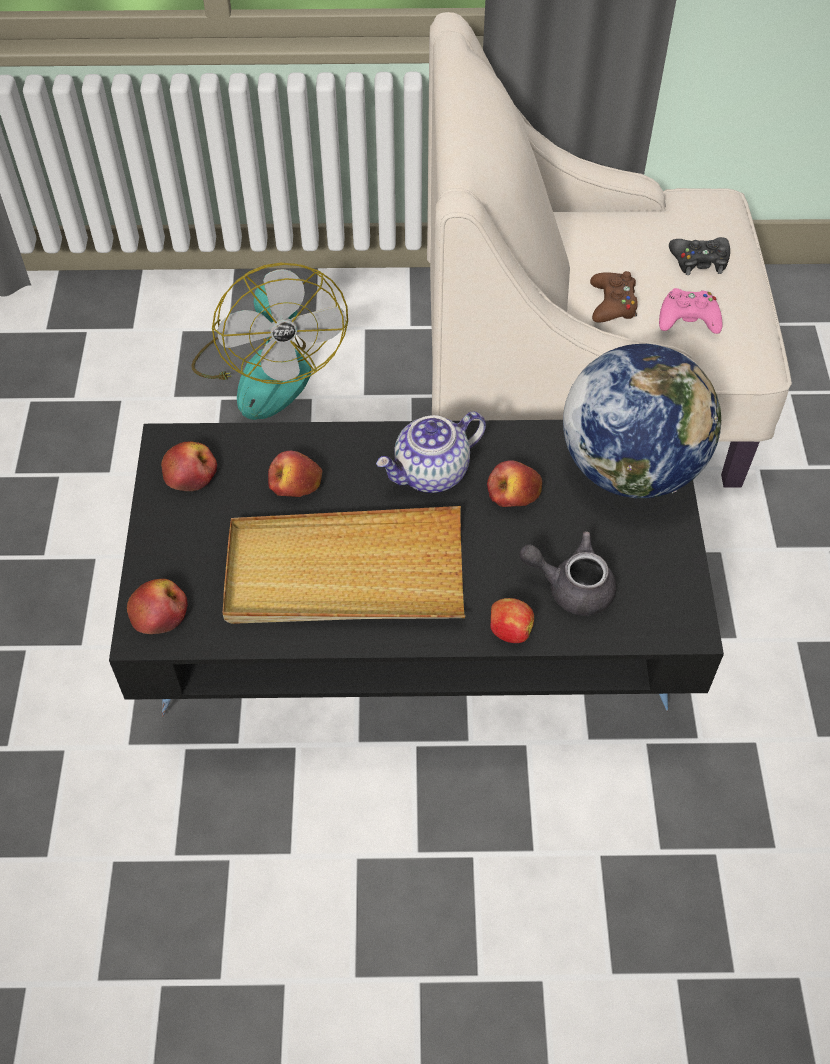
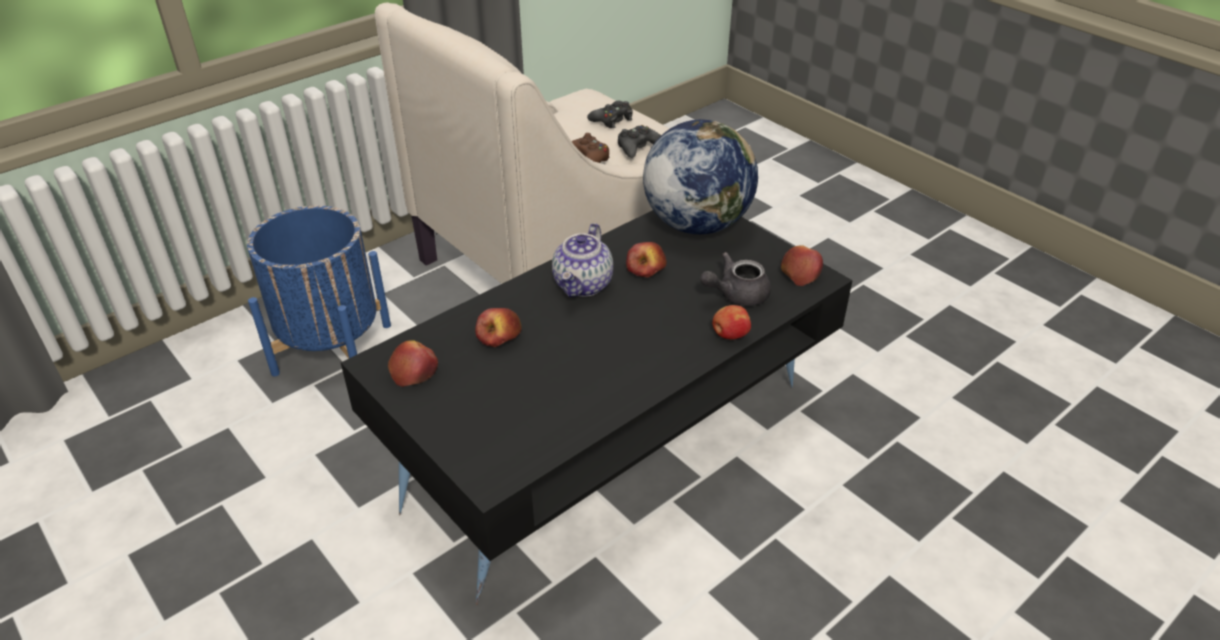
camera: 40 degrees left, 15 degrees down
(160, 612) = (488, 461): apple -> apple (800, 273)
(268, 368) = (332, 349): fan -> blue planter
(344, 573) = (593, 365): beige tray -> none
(688, 319) = (638, 147): pink game controller -> black game controller

